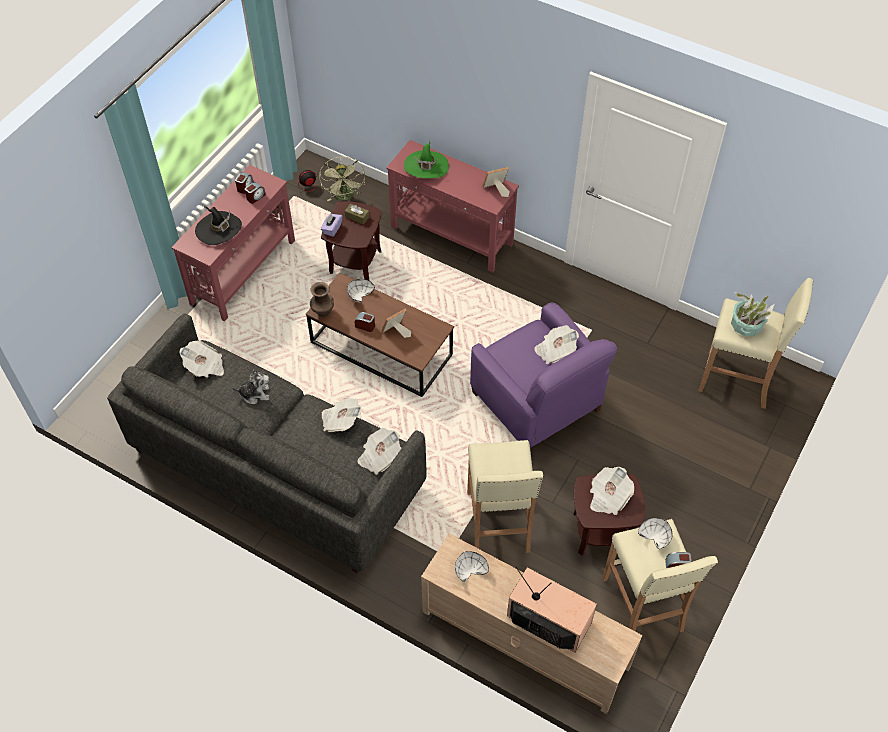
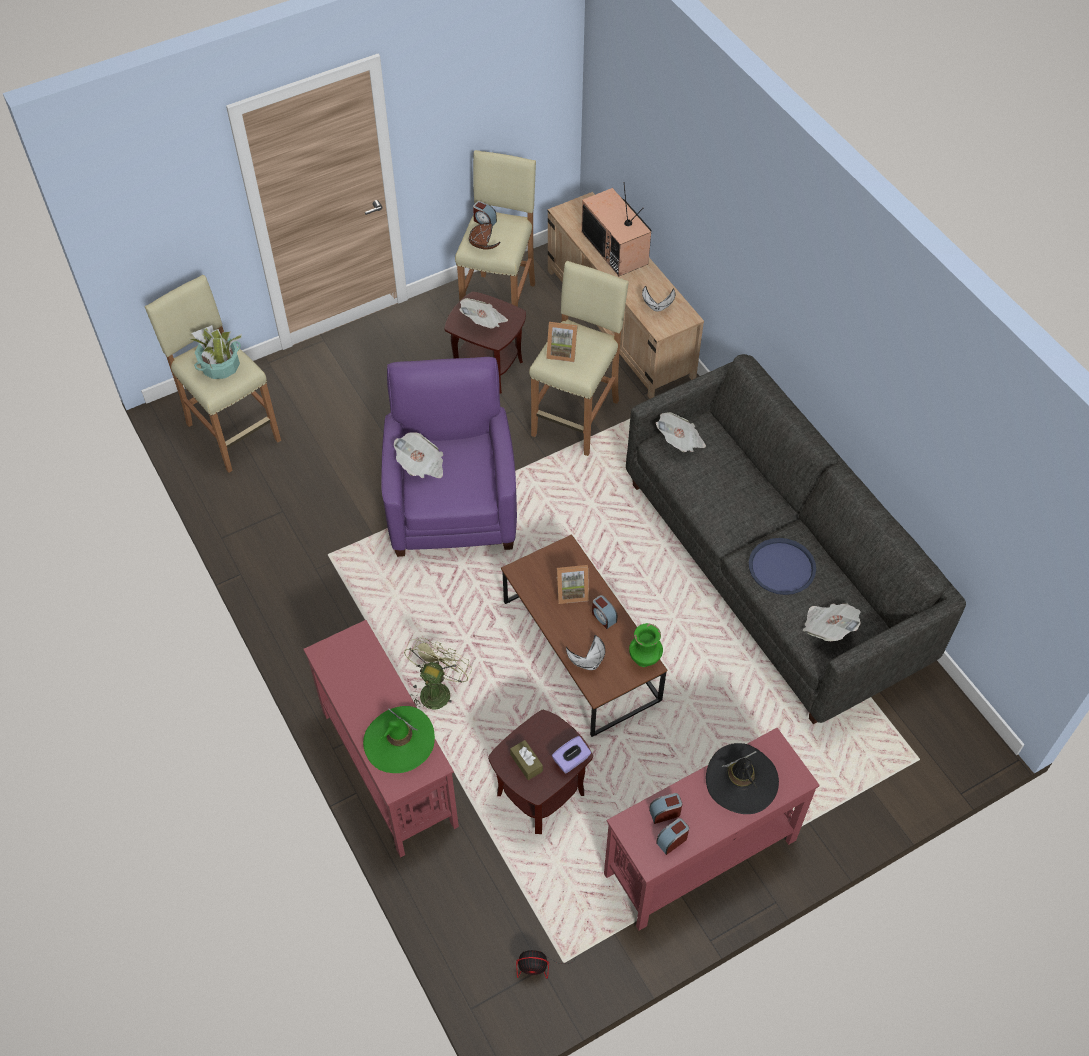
camera: 150 degrees left, 0 degrees up
(255, 394) = (782, 567): plush toy -> blue tray
(322, 312) = (645, 660): brown vase -> green vase
(340, 421) = (699, 498): newspaper -> none
(345, 197) = (489, 917): green fan -> green fan (437, 689)
(496, 190) = (337, 656): picture frame -> picture frame (562, 352)
(655, 536) = (483, 246): white bowl -> brown bowl

